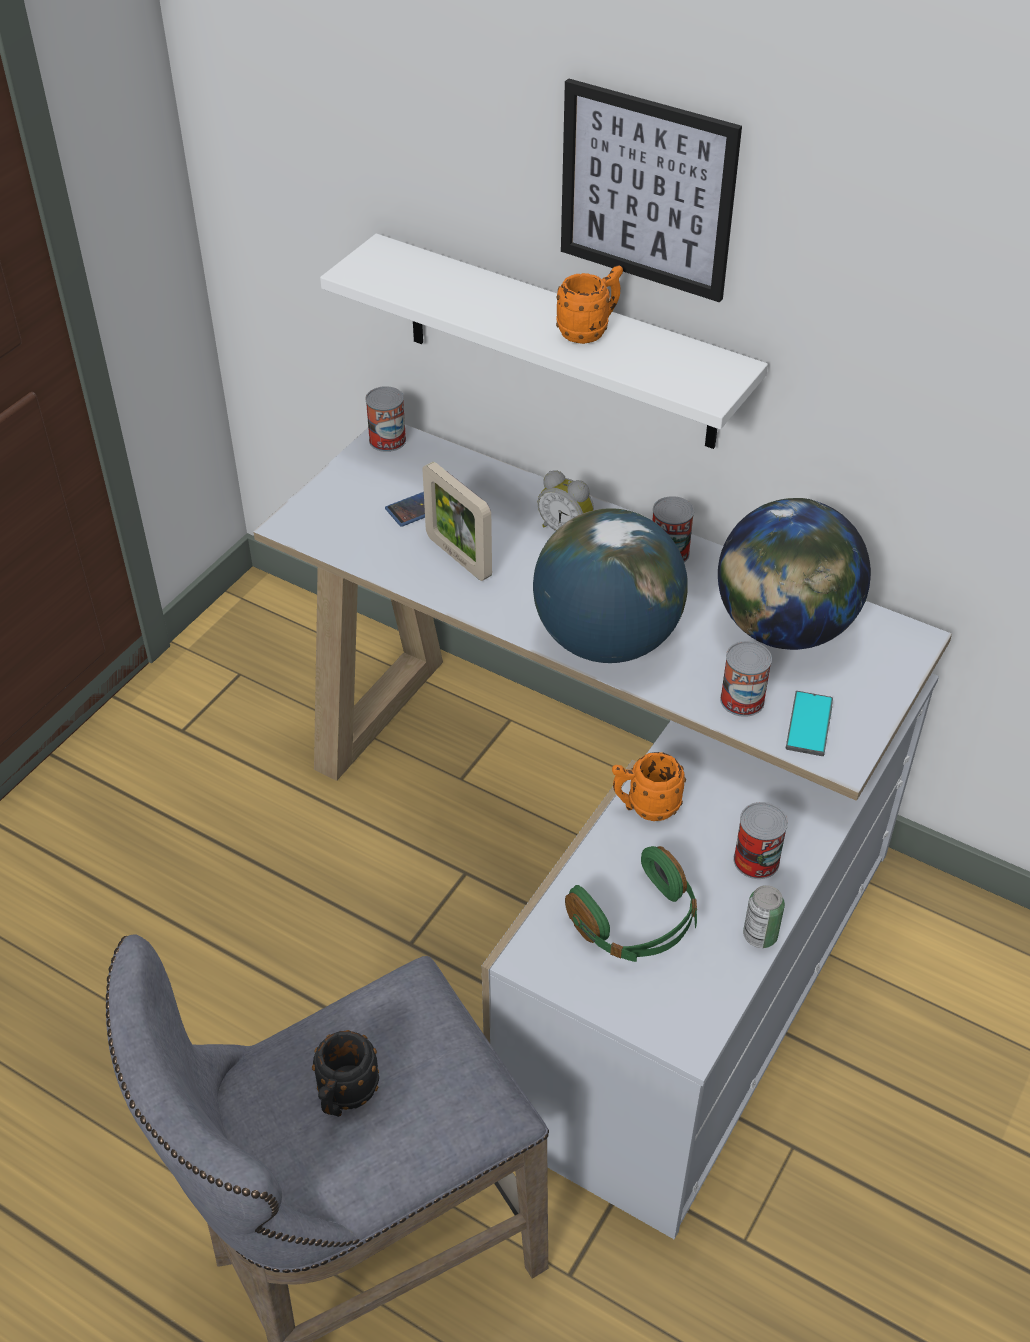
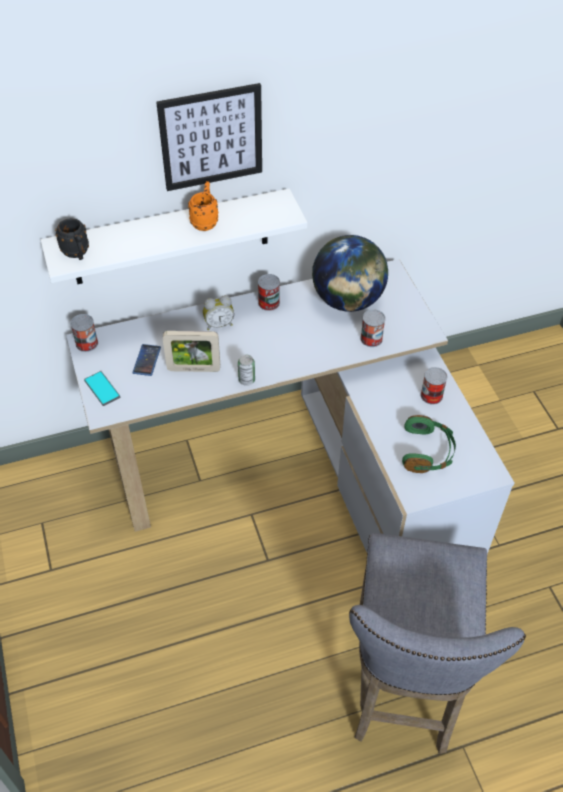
camera: 50 degrees left, 5 degrees up
(344, 1097) = (430, 603): black mug -> black mug (77, 254)
(607, 641) = (297, 356): globe -> none
(645, 806) = (374, 409): orange mug -> none
(760, 935) = (466, 420): can -> can (246, 380)
(809, 724) = (403, 329): phone -> phone (102, 389)

